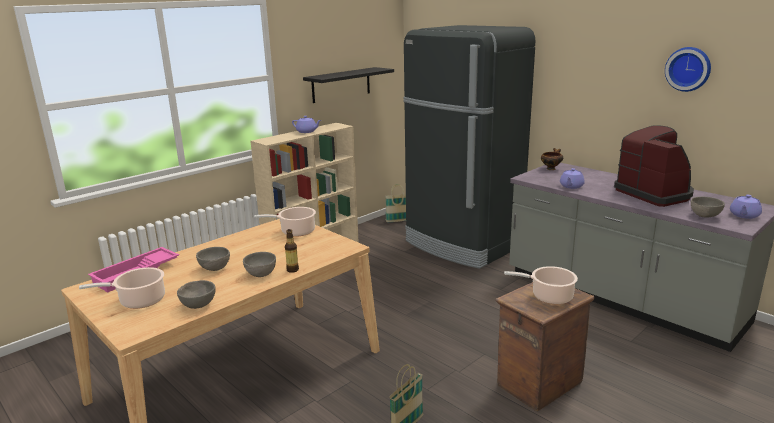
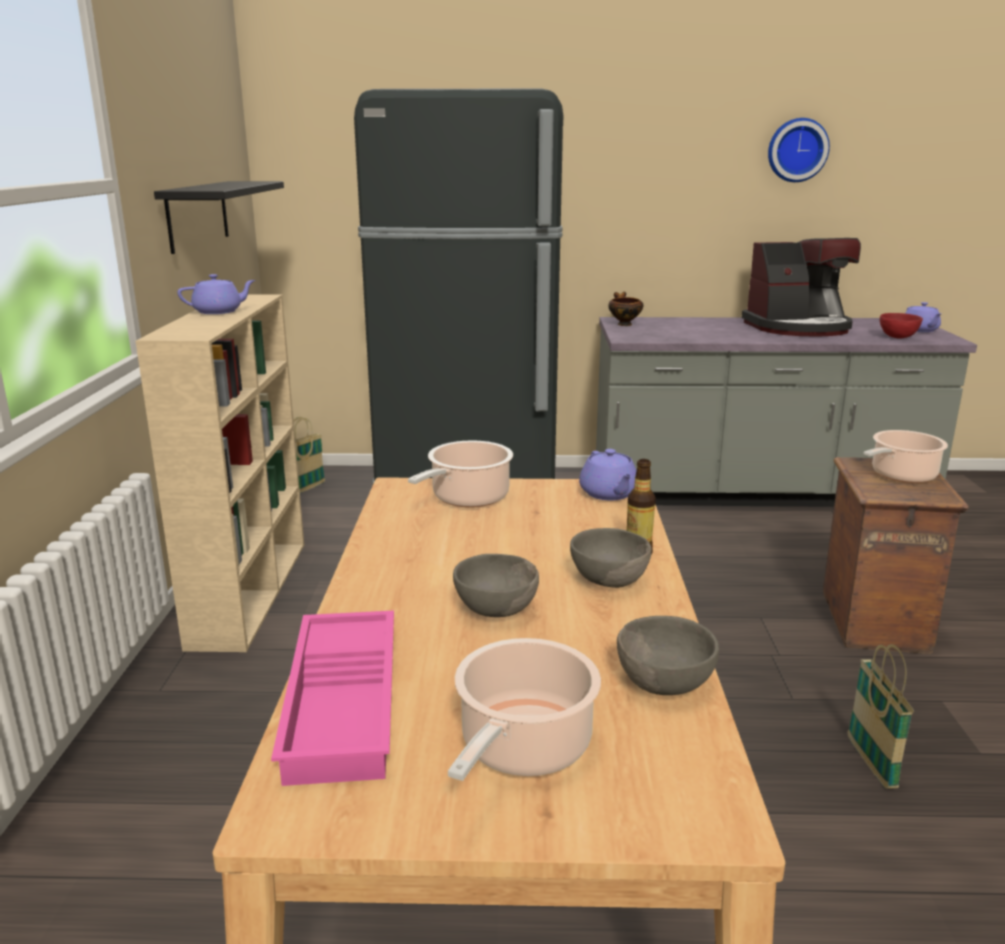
camera: 45 degrees left, 0 degrees up
(571, 186) = (705, 337): purple teapot -> purple teapot (609, 494)
(654, 193) = (798, 328): coffee machine -> coffee machine turned 150 degrees clockwise
(704, 215) = (897, 337): grey bowl -> red bowl

